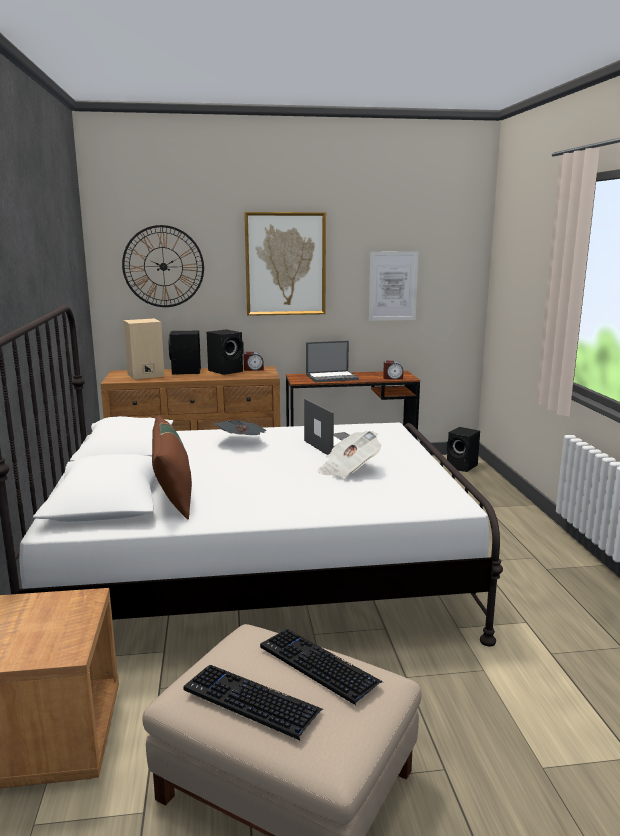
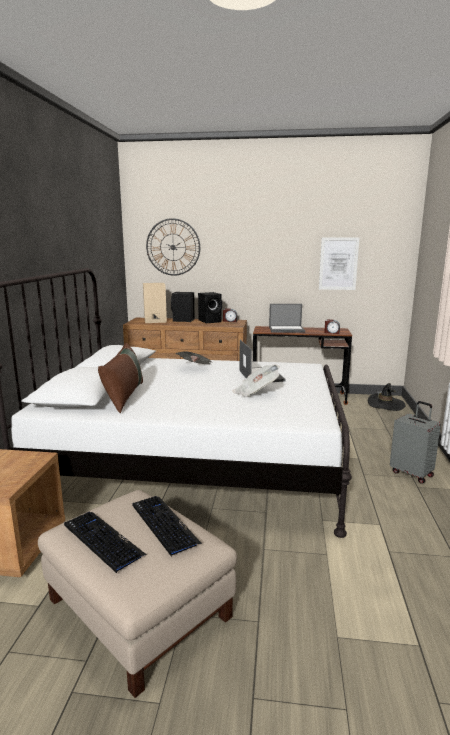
camera: 15 degrees right, 0 degrees up
(285, 264) = (257, 246): picture -> none
(462, 466) = (386, 404): black speaker -> black hat
(533, 553) = (412, 473): none -> grey suitcase

